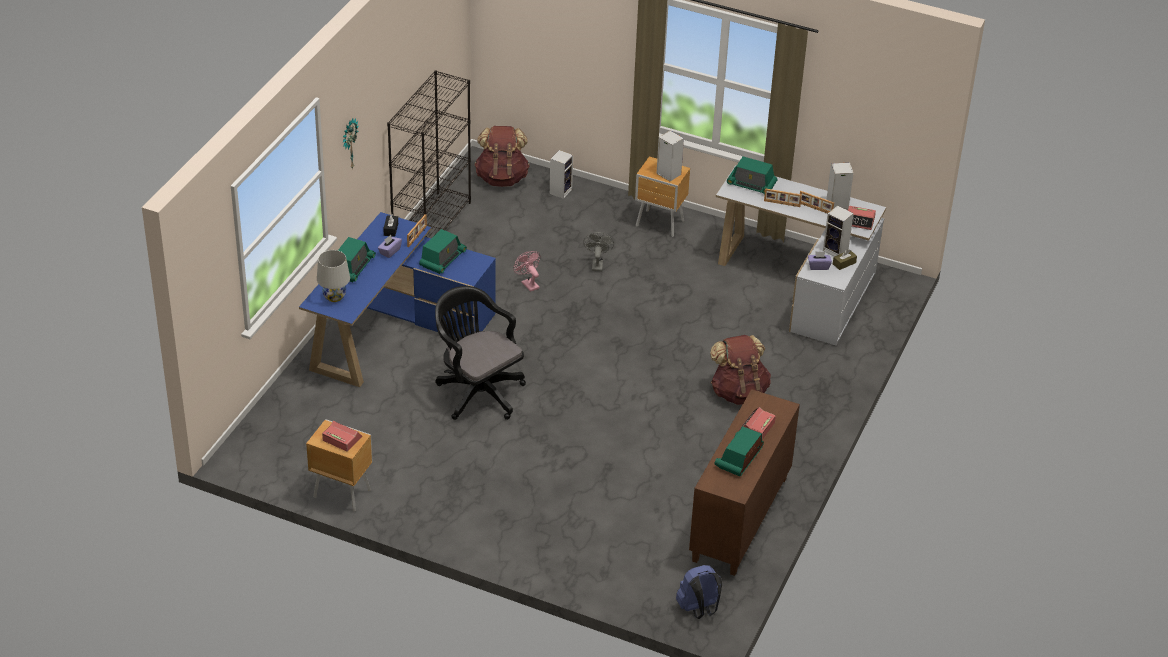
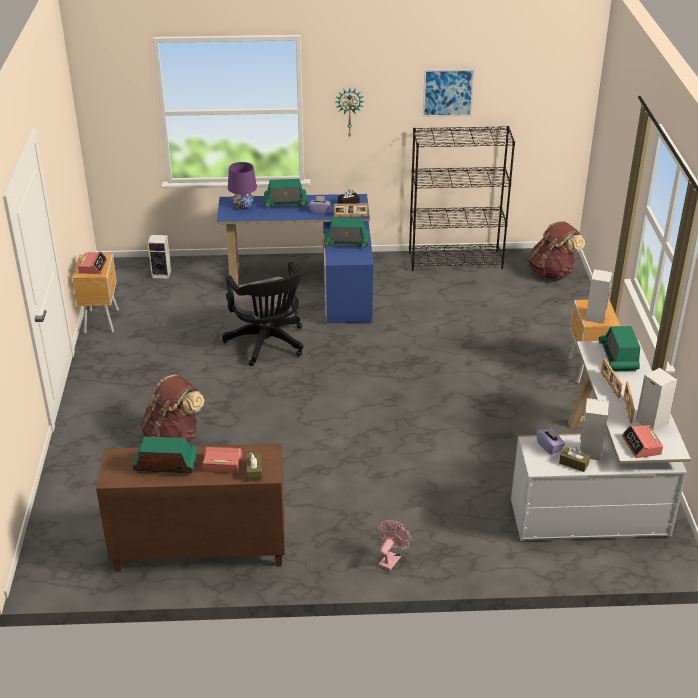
camera: 65 degrees right, 5 degrees down
(334, 296) = (243, 206): white table lamp -> purple table lamp
(399, 71) = (448, 92): none -> picture
(477, 391) = (267, 345): black office chair -> black office chair turned 135 degrees clockwise
(528, 284) = (428, 327): pink fan -> pink fan (391, 559)
(560, 191) = (570, 305): speaker -> speaker (162, 274)
(597, 264) = (492, 353): grey fan -> none
(699, 609) = (55, 560): blue backpack -> none
(738, 392) = (389, 493): brown backpack -> brown backpack (174, 437)
(777, 413) = (254, 471): none -> brown tissue box

